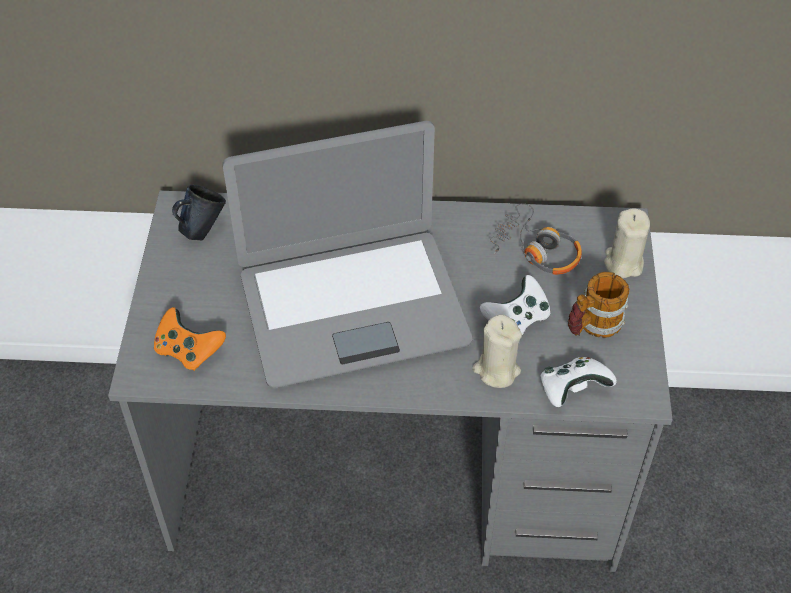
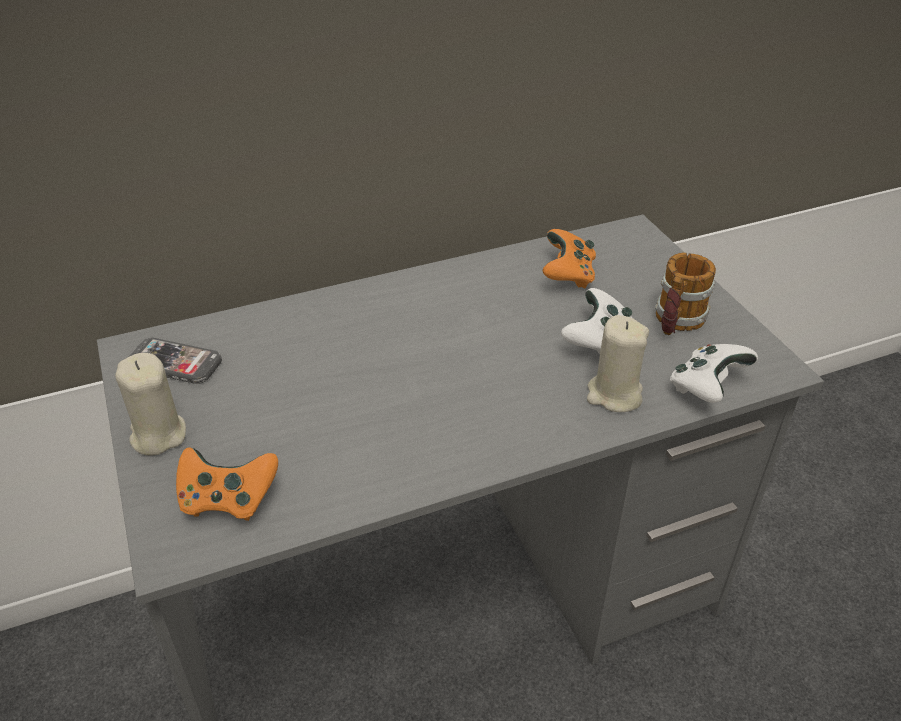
camera: 25 degrees left, 10 degrees down
(202, 230) = (175, 363): blue mug -> phone
(352, 306) = (409, 384): laptop -> none
(536, 250) = (568, 275): headphones -> orange game controller
(623, 263) = (659, 262): beige candle -> beige candle (158, 435)

